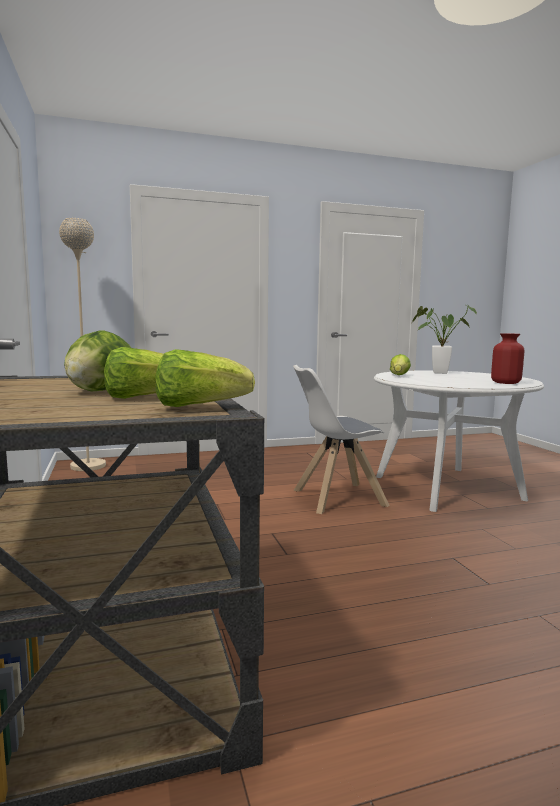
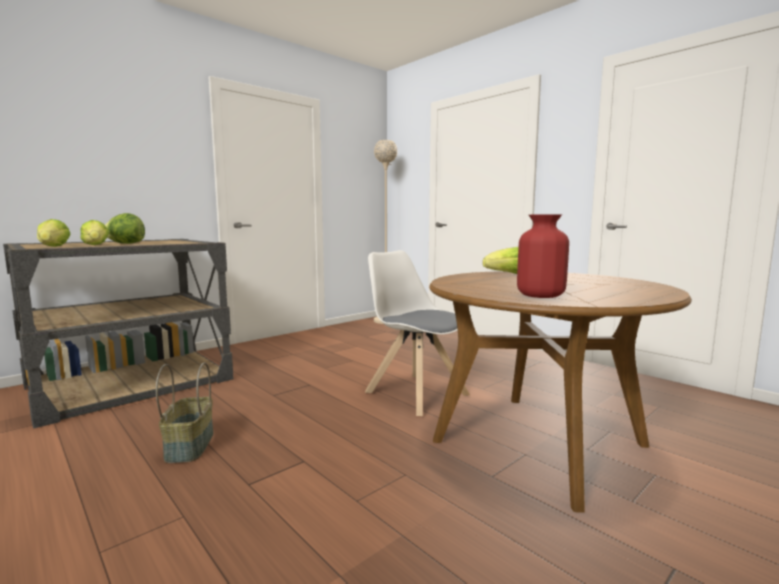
camera: 65 degrees right, 0 degrees up
(401, 609) = (189, 446): none -> basket
(435, 372) = (595, 279): potted plant -> none
(447, 487) = (539, 442): white dining table -> brown dining table

